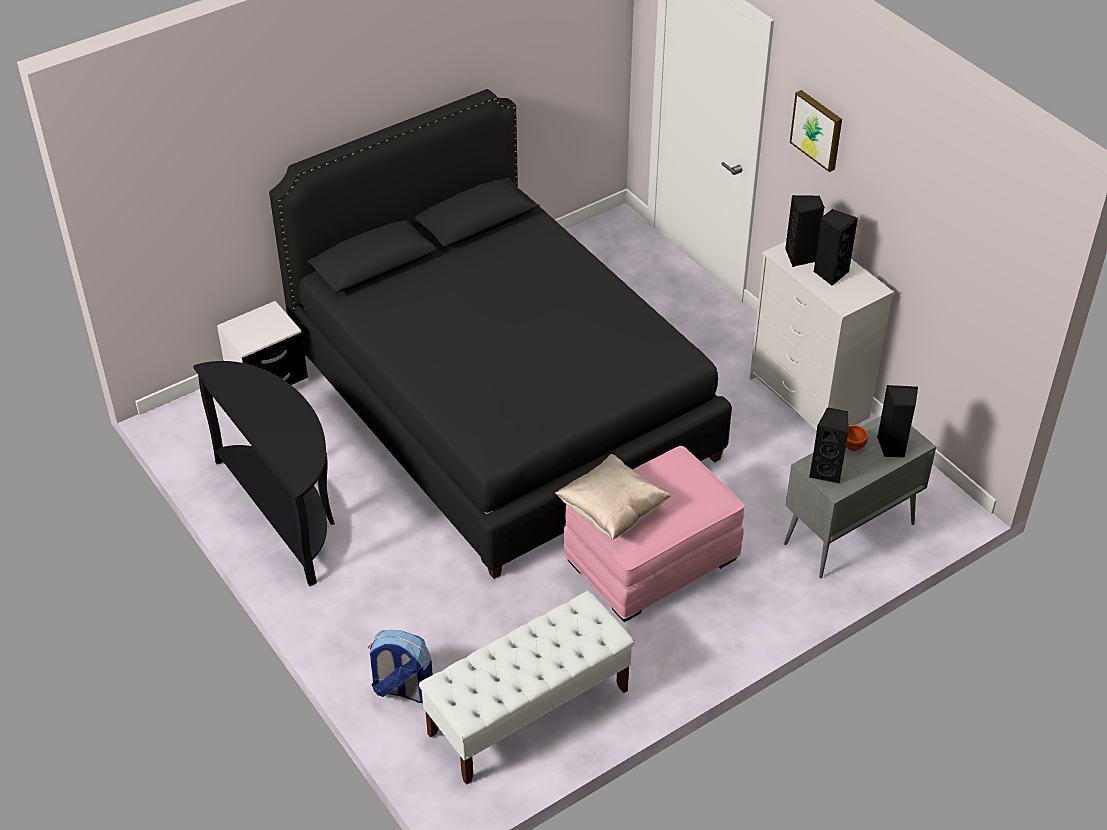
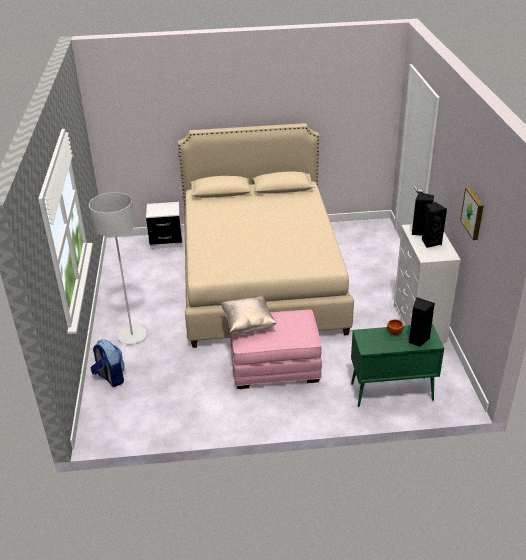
camera: 30 degrees right, 10 degrees down
(285, 511) = (128, 290): black console table -> none
(372, 598) = (132, 336): none -> grey floor lamp
(502, 404) = (260, 279): black bed -> beige bed
(528, 712) = (156, 410): white bench -> none
(818, 129) = (446, 161): picture -> picture (473, 213)
(826, 471) = (369, 339): black speaker -> none
(848, 534) = (391, 392): grey cabinet -> green cabinet

